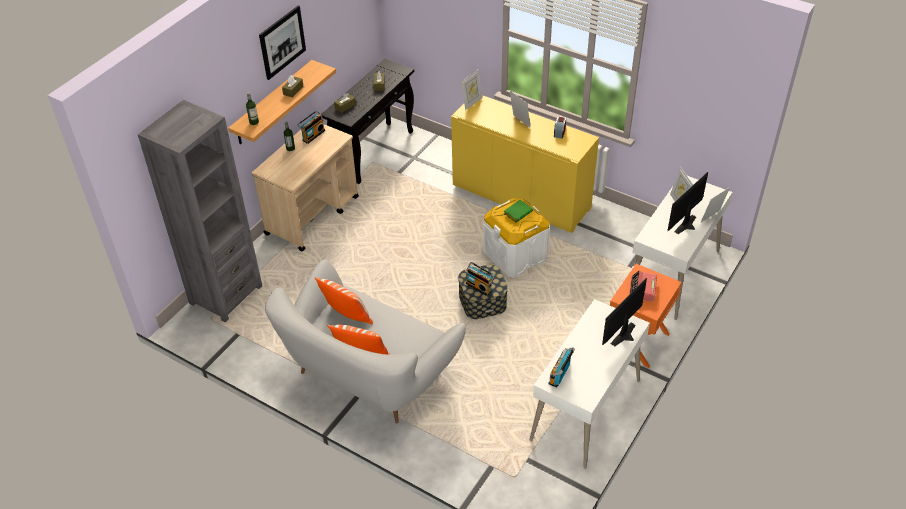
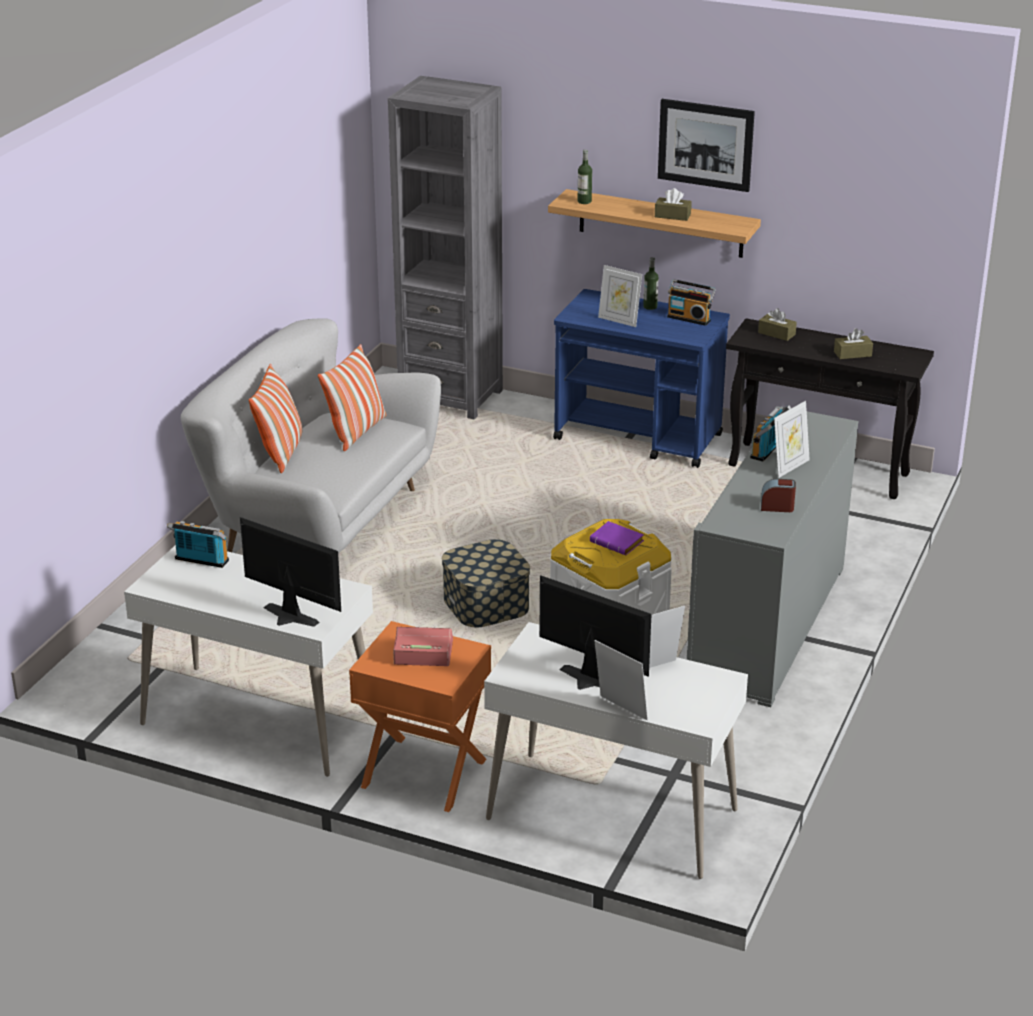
camera: 80 degrees right, 15 degrees down
(313, 215) = (639, 437): beige cart -> blue cart
(471, 103) = (824, 420): picture frame -> picture frame (619, 320)
(479, 286) = (474, 560): radio -> radio (769, 450)
(518, 212) = (618, 542): green book -> purple book
(521, 197) = (767, 625): yellow cabinet -> grey cabinet

